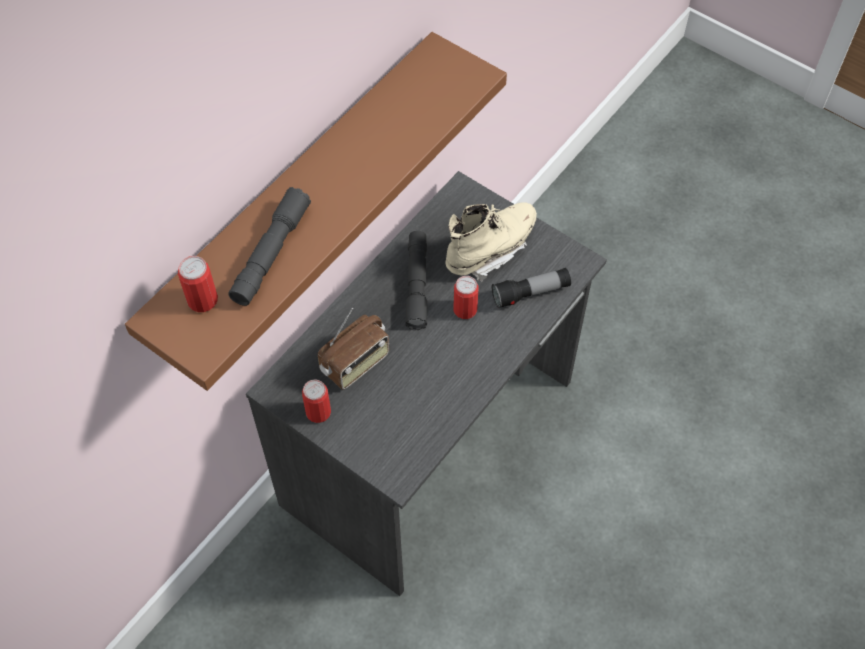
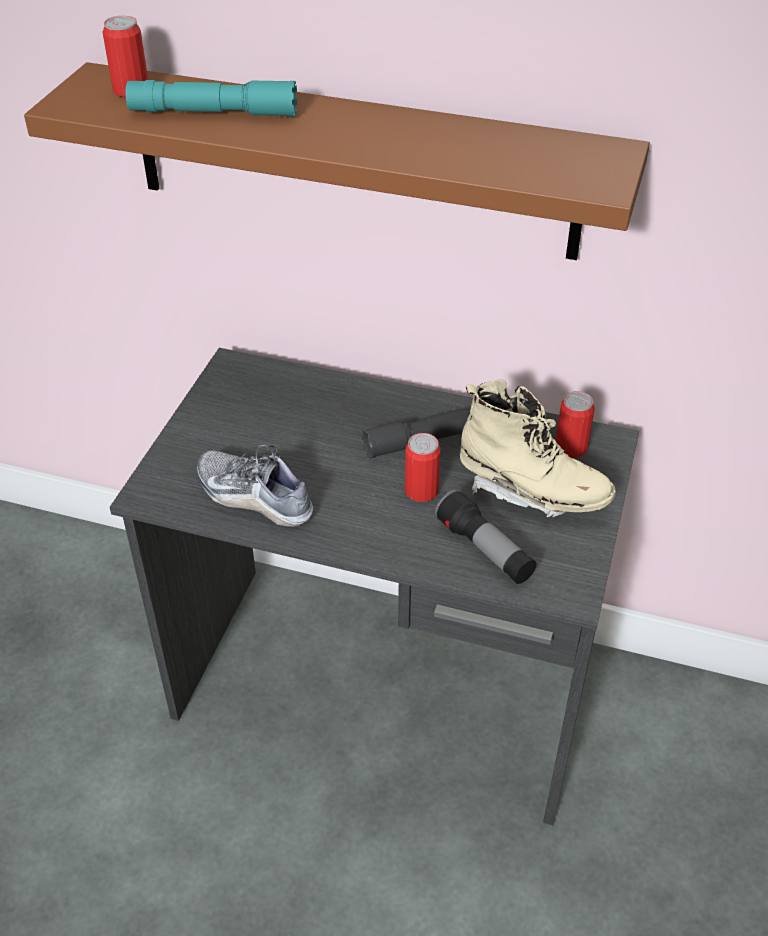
camera: 70 degrees right, 15 degrees down
(271, 253) = (213, 113): grey flashlight -> turquoise flashlight
(318, 412) = (215, 405): can -> can (570, 448)
(356, 364) = (293, 417): radio -> none
(431, 410) = (254, 497): none -> shoe

